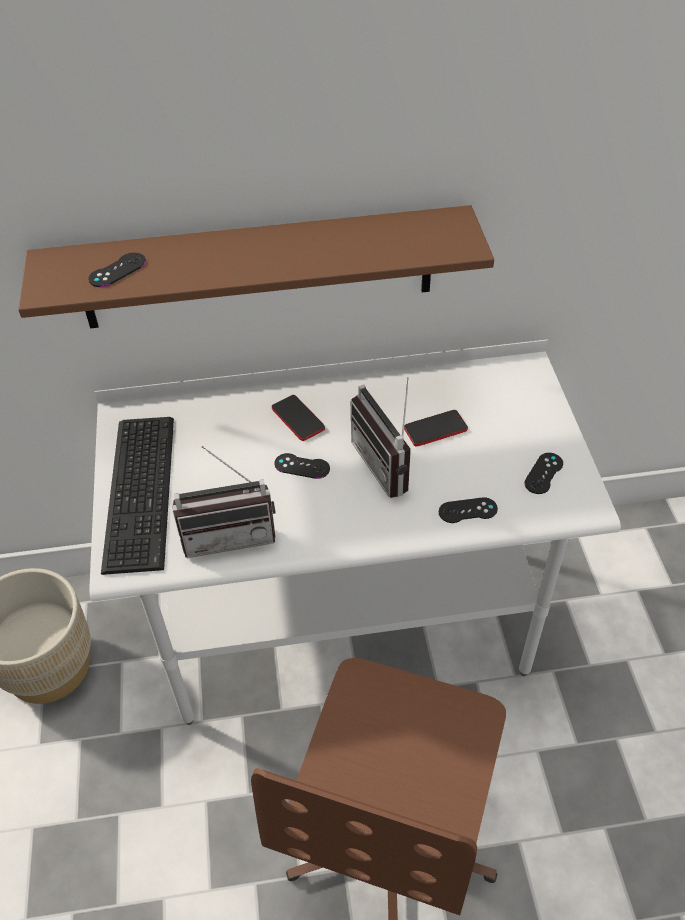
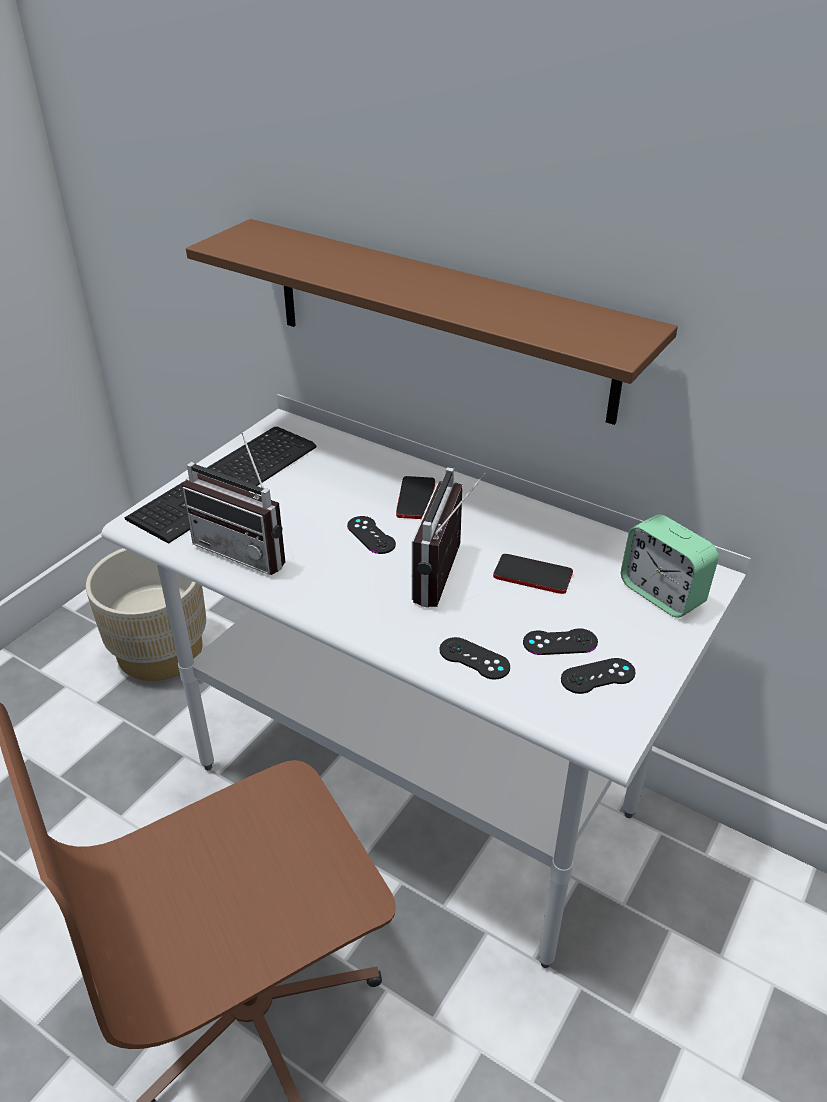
camera: 40 degrees right, 10 degrees down
(117, 270) = (288, 252): black game controller -> black game controller (560, 642)
(518, 394) = (662, 594): none -> alarm clock

